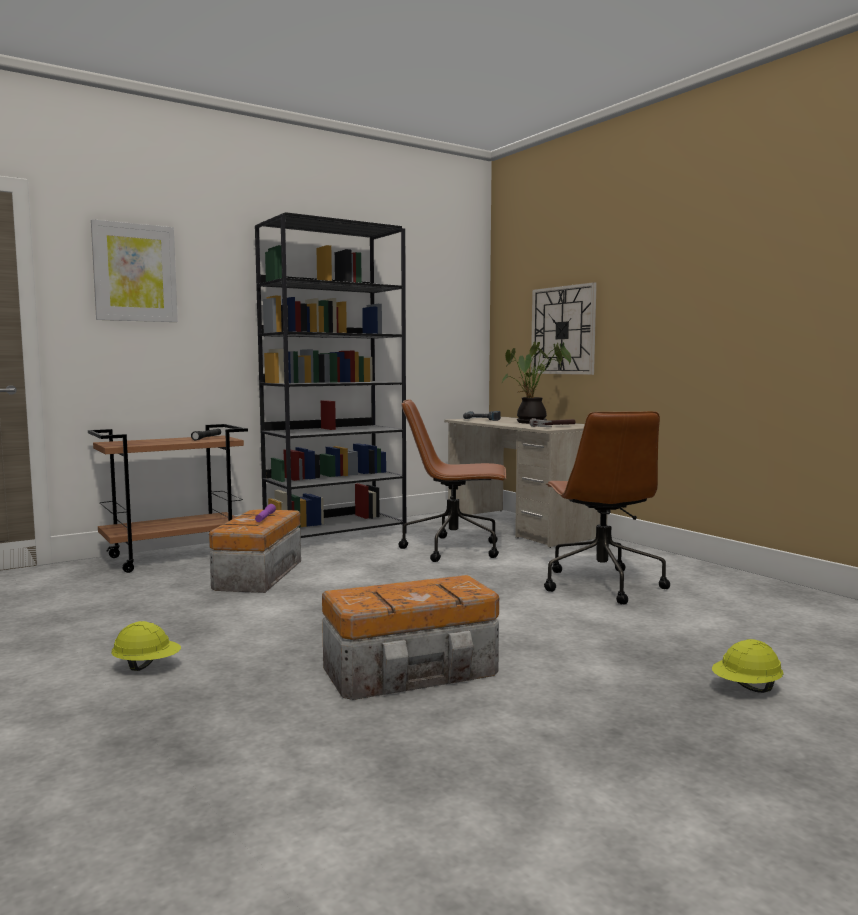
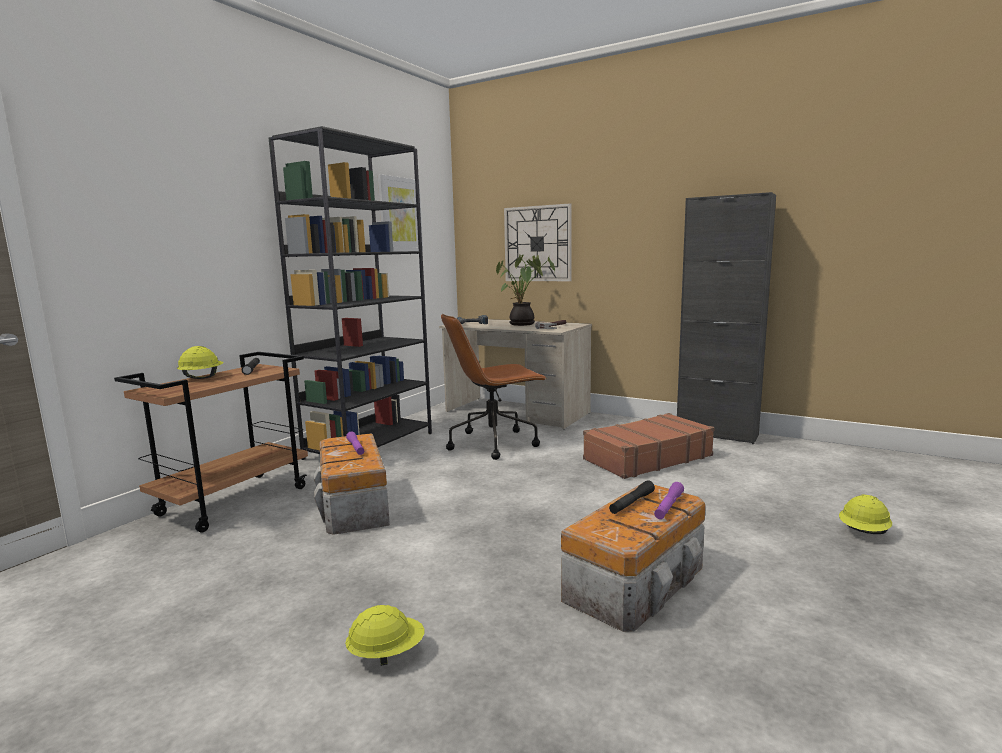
camera: 25 degrees left, 5 degrees up
(135, 273) = (146, 187): picture -> picture (400, 215)
(160, 439) = (202, 377): none -> yellow hard hat
(418, 585) = (631, 503): none -> black flashlight
(448, 593) = (668, 506): none -> purple flashlight
(600, 584) = (646, 458): brown office chair -> brown suitcase
(732, 576) = (717, 434): none -> black cabinet

